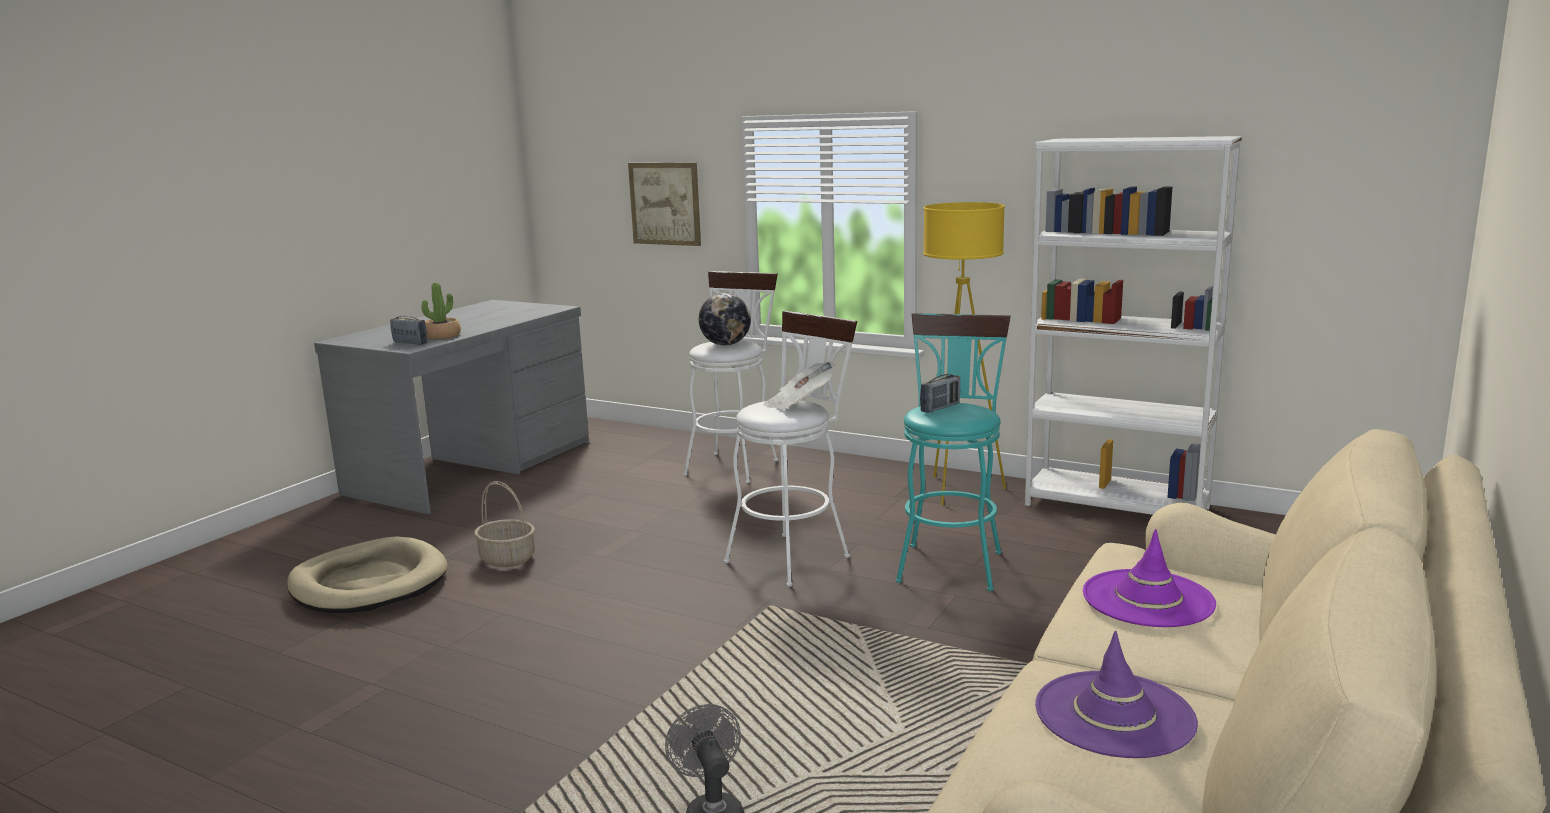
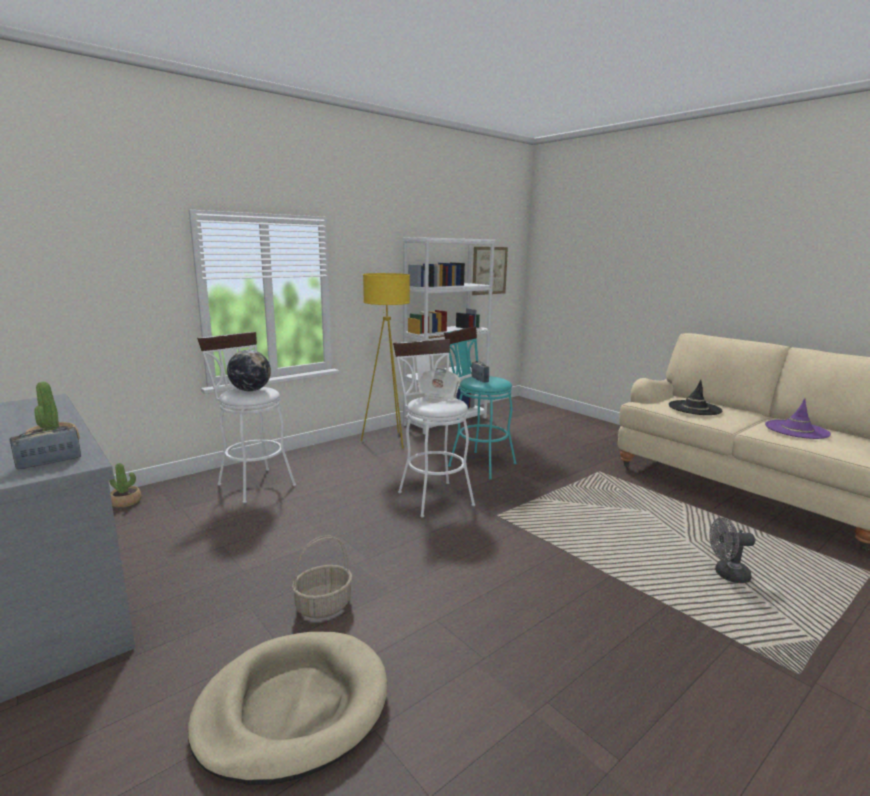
camera: 70 degrees left, 0 degrees up
(646, 437) = (126, 502): none -> potted plant
(665, 203) = (106, 285): picture -> picture (489, 270)
(1148, 599) = (694, 408): purple hat -> black hat

